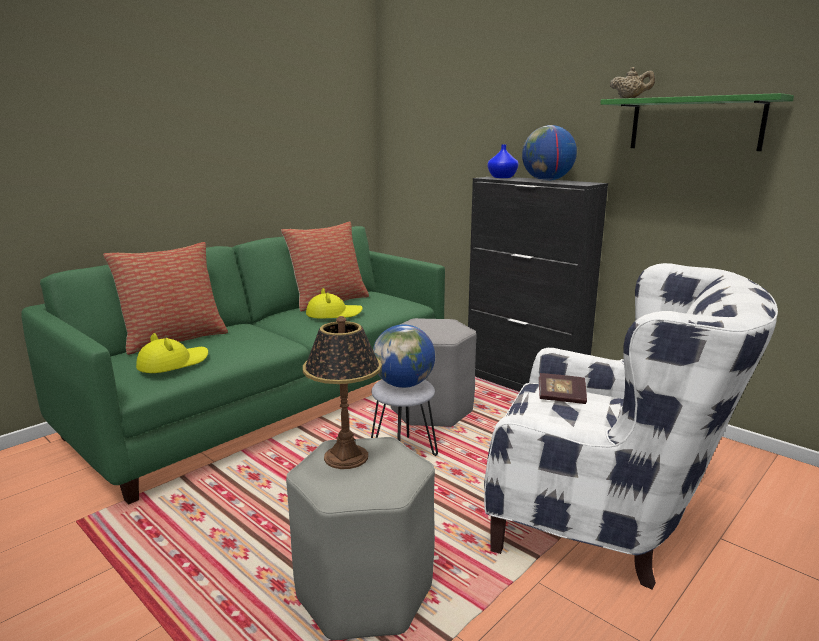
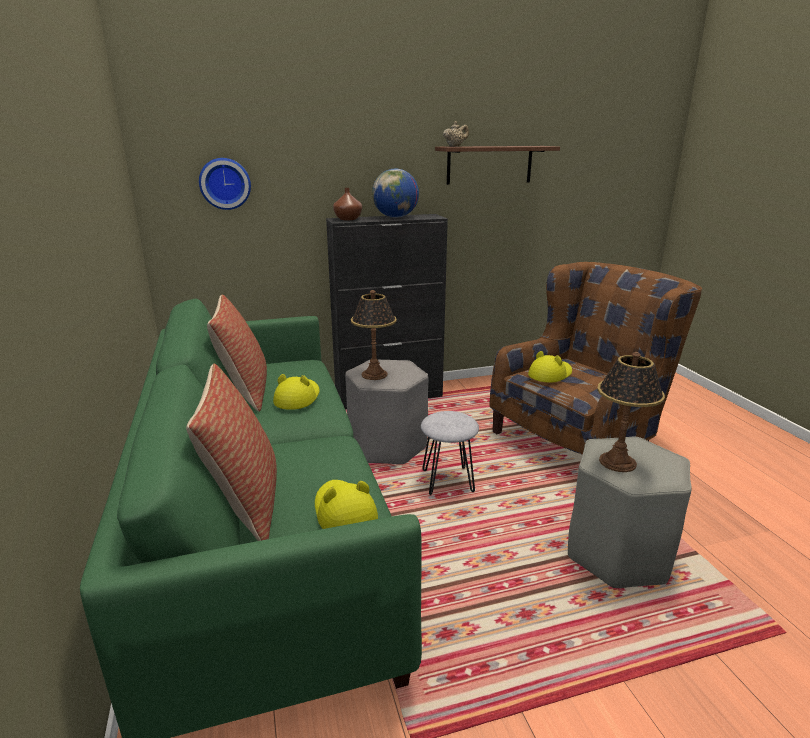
camera: 60 degrees left, 5 degrees up
(404, 385) = (452, 420): globe -> none
(418, 326) = (374, 374): none -> table lamp
(429, 137) = (225, 183): none -> wall clock
(501, 177) = (348, 219): blue vase -> brown vase
(561, 398) = (550, 374): book -> yellow hat
(604, 519) = (580, 439): white armchair -> brown armchair
(695, 124) = (489, 165): green shelf -> brown shelf

